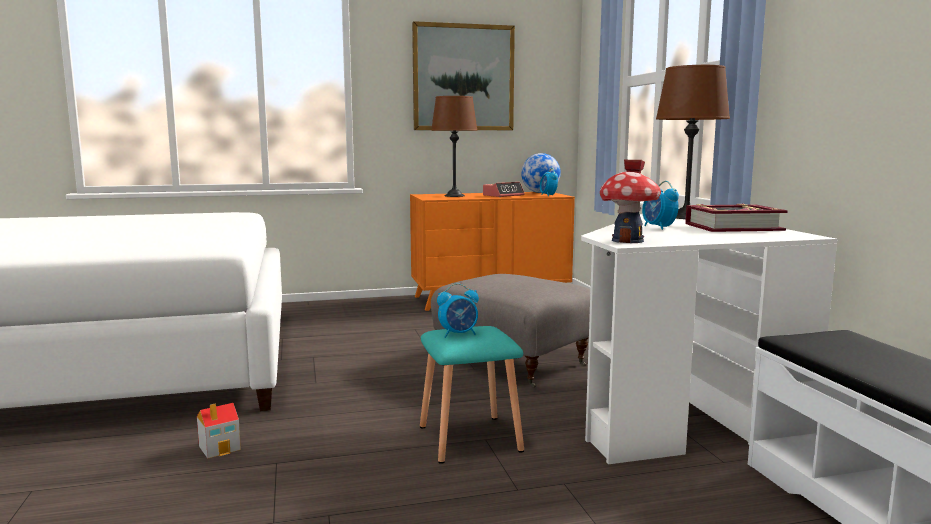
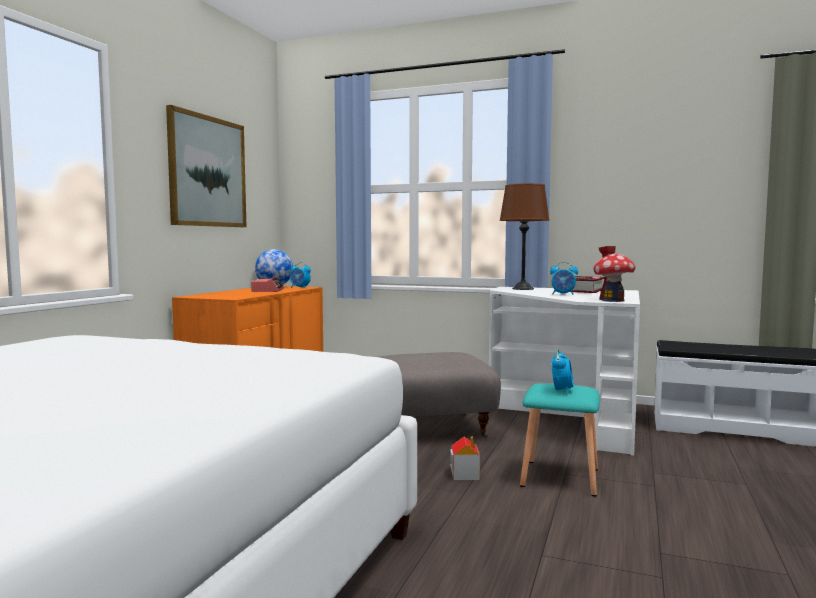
camera: 55 degrees left, 5 degrees down
(220, 447) = (478, 576): toy house -> toy house (465, 474)
(454, 196) = (230, 294): brown table lamp -> none

